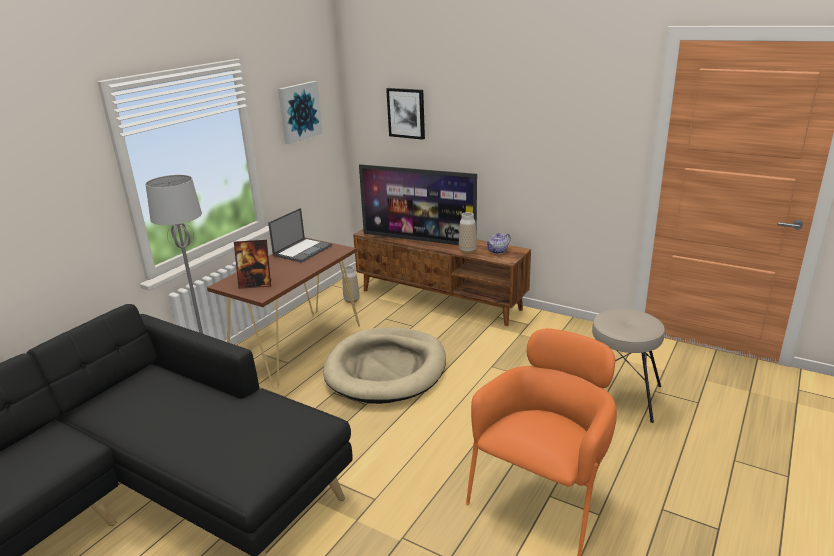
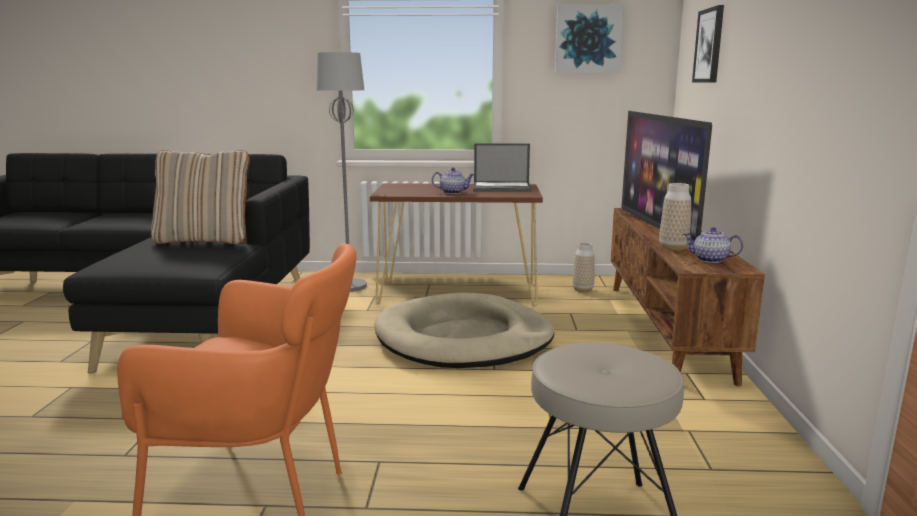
camera: 60 degrees right, 10 degrees down
(218, 415) = (205, 240): none -> beige pillow
(256, 284) = (404, 190): picture frame -> none
(296, 270) = (453, 192): none -> teapot

